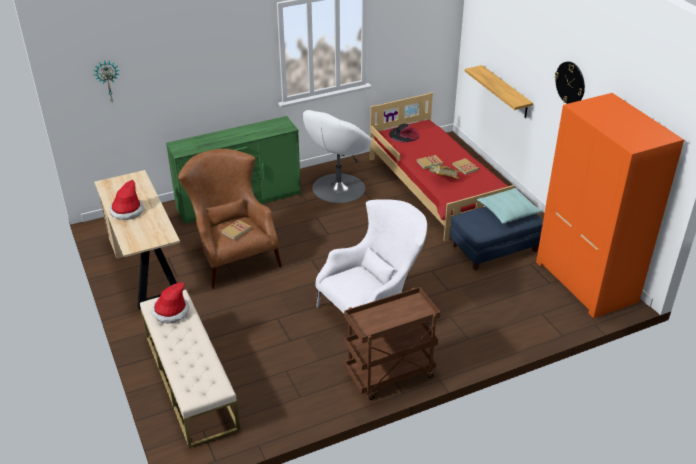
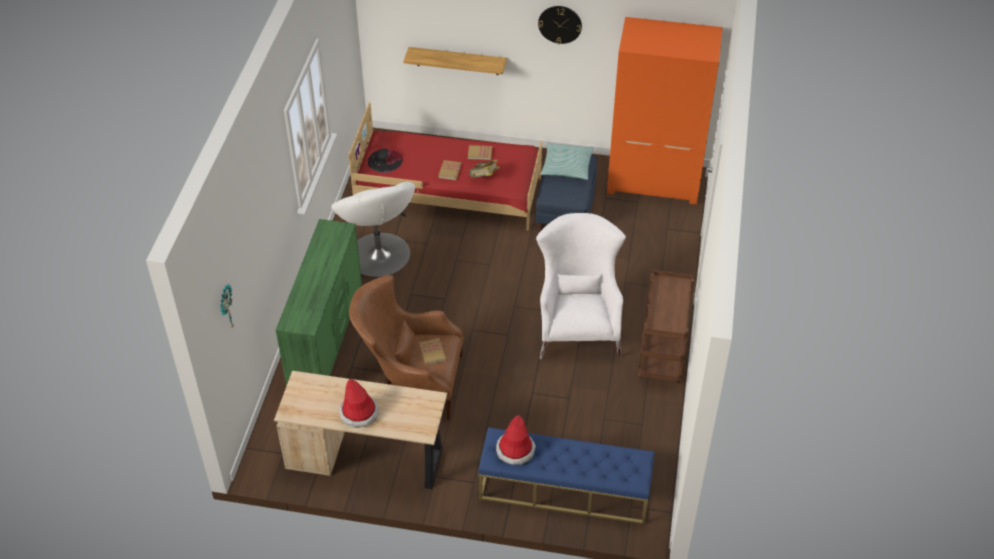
camera: 55 degrees left, 10 degrees up
(190, 381) = (564, 490): beige bench -> blue bench

